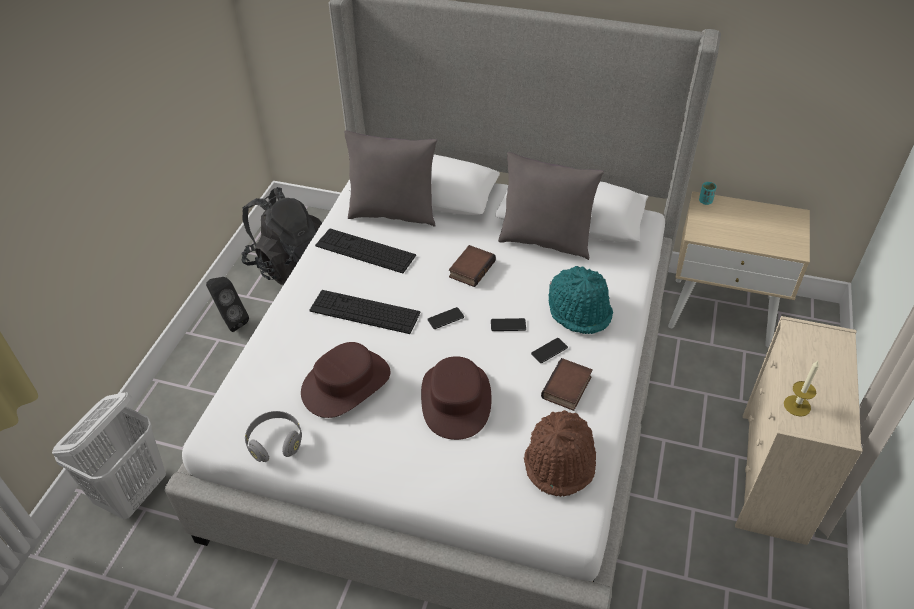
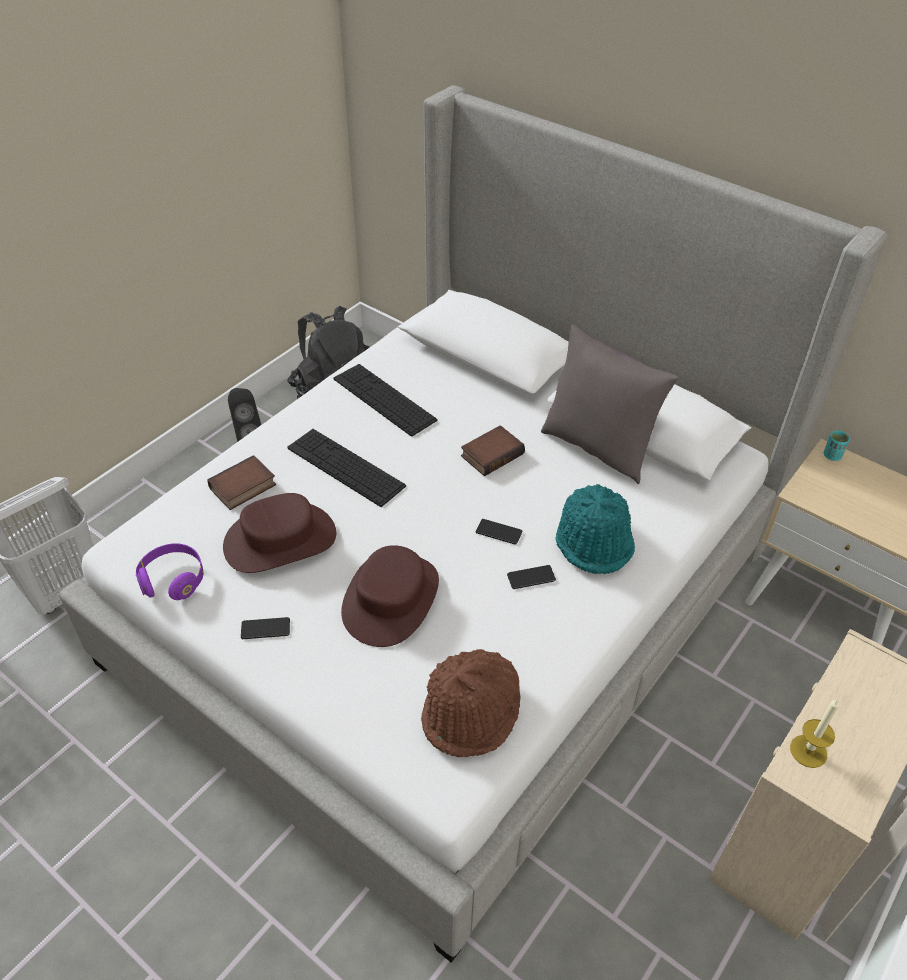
camera: 20 degrees right, 0 degrees up
(275, 442) = (173, 580): grey headphones -> purple headphones
(393, 213) = (438, 366): grey pillow -> none
(445, 318) = (430, 502): phone -> phone (265, 629)
(567, 388) = (528, 629): book -> book (243, 488)

